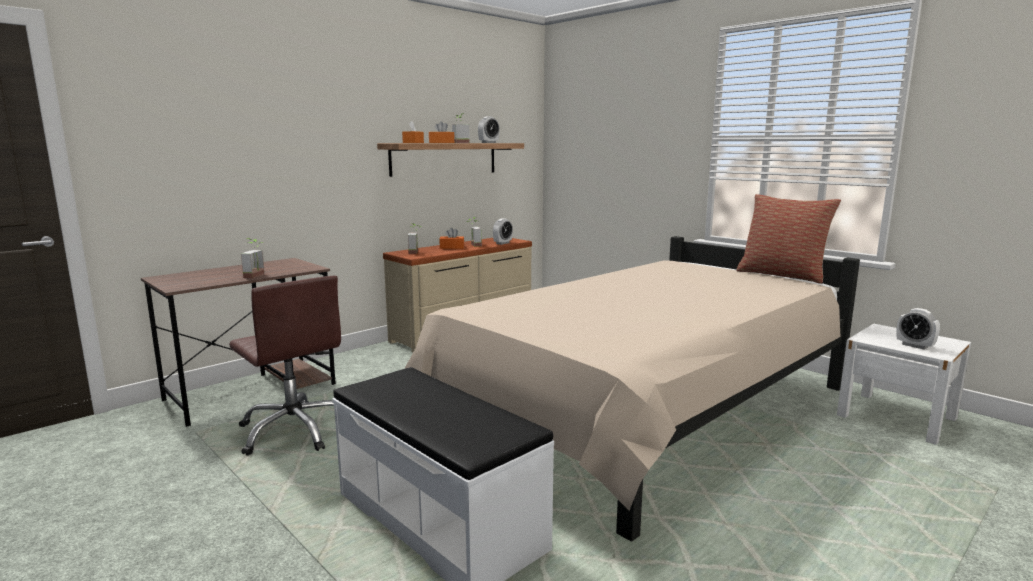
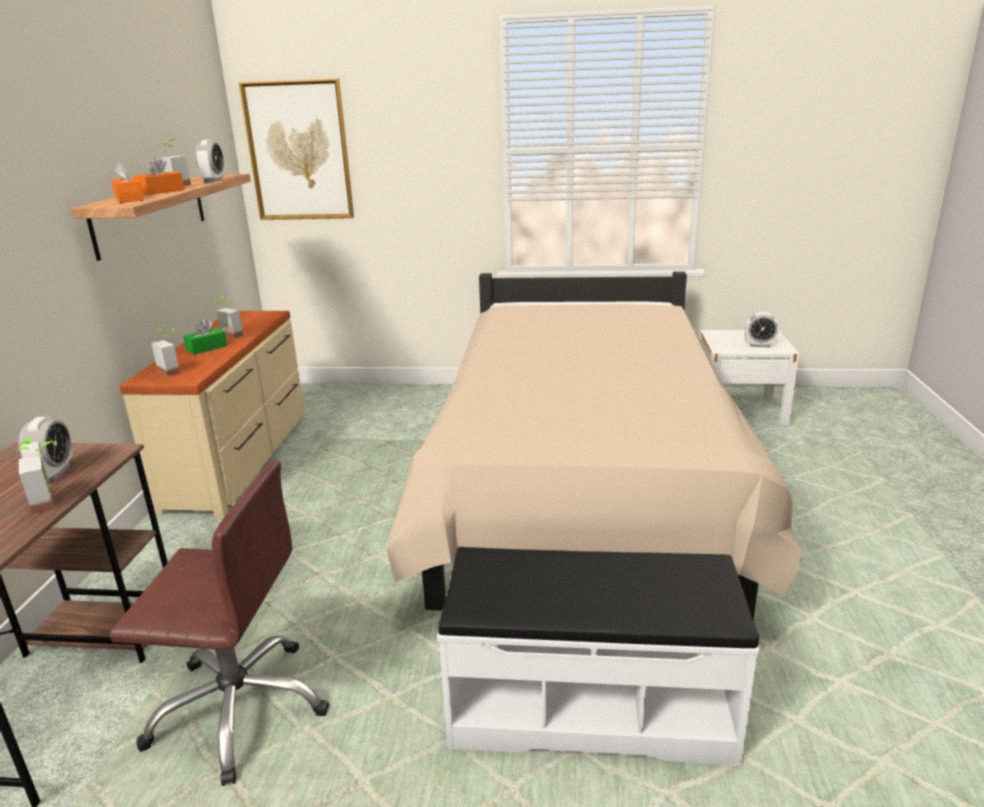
camera: 40 degrees left, 10 degrees up
(452, 247) = (207, 348): orange tissue box -> green tissue box
(502, 243) = (261, 323): alarm clock -> alarm clock (54, 473)
(577, 134) = (299, 151): none -> picture
(782, 275) = (629, 301): pillow -> none

